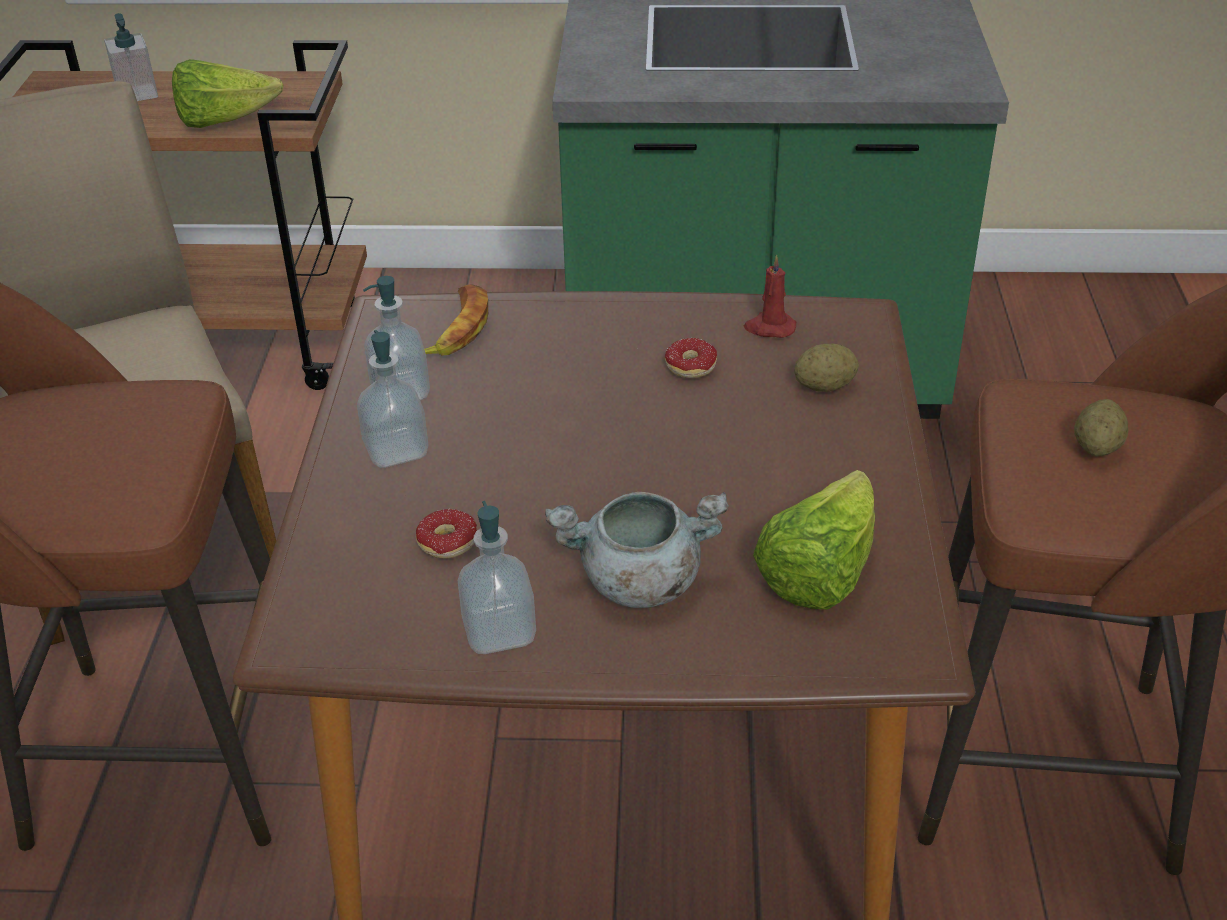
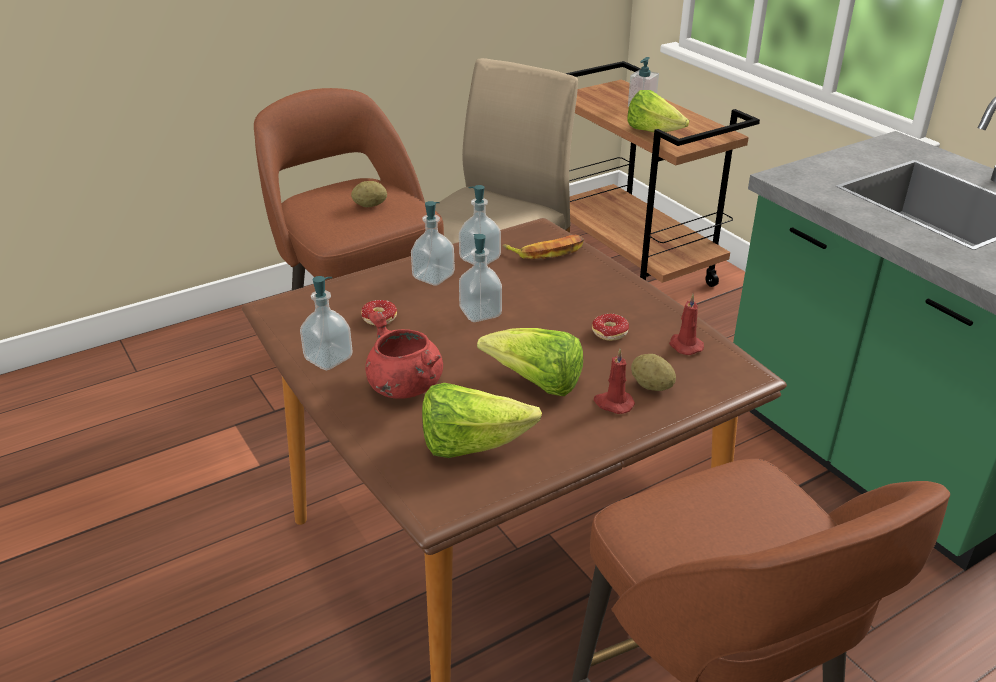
camera: 55 degrees right, 5 degrees down
(536, 446) = (480, 313): none -> soap dispenser
(638, 582) = (403, 386): grey cooking pot -> red cooking pot
(739, 468) = (536, 383): none -> lettuce
(832, 428) = (613, 403): none -> red candle
(1096, 447) = (729, 525): potato -> potato (370, 205)

